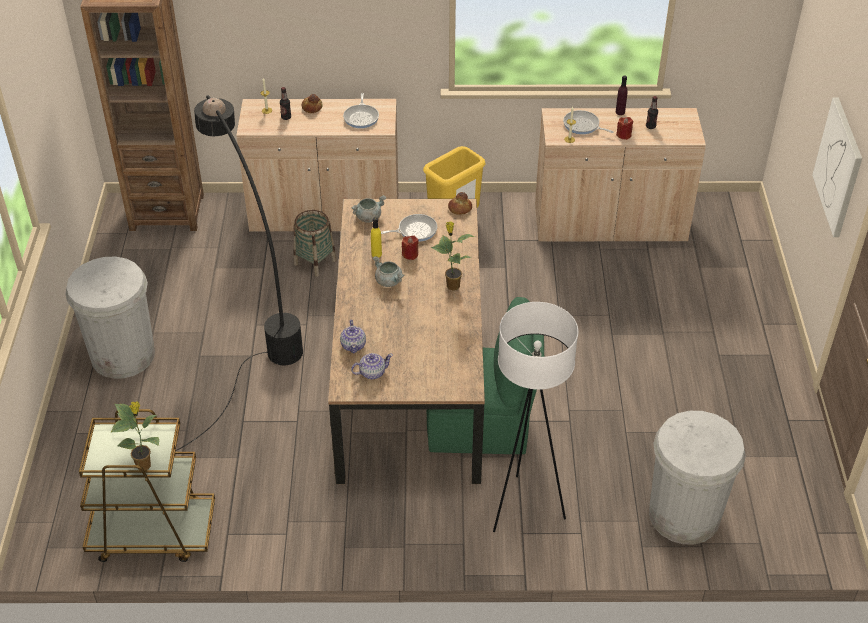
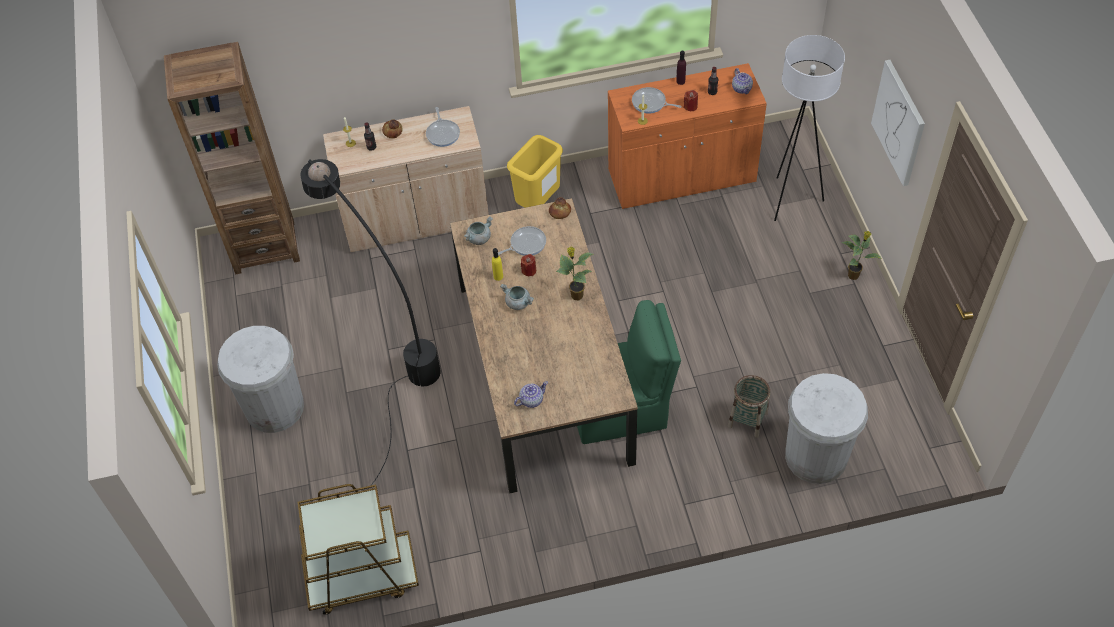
camera: 10 degrees left, 10 degrees up
(144, 465) = (359, 536): potted plant -> potted plant (854, 275)
(315, 262) = (422, 272): basket -> basket (747, 419)
(353, 345) = (506, 376): teapot -> teapot (742, 88)
(524, 509) = (679, 481): white floor lamp -> white floor lamp (791, 200)
(610, 224) = (682, 177): beige cabinet -> orange cabinet

